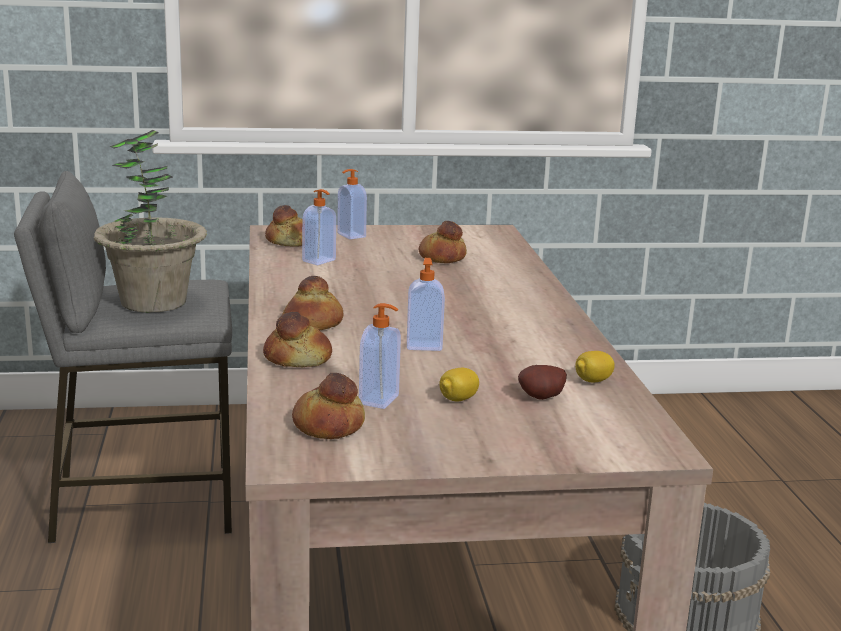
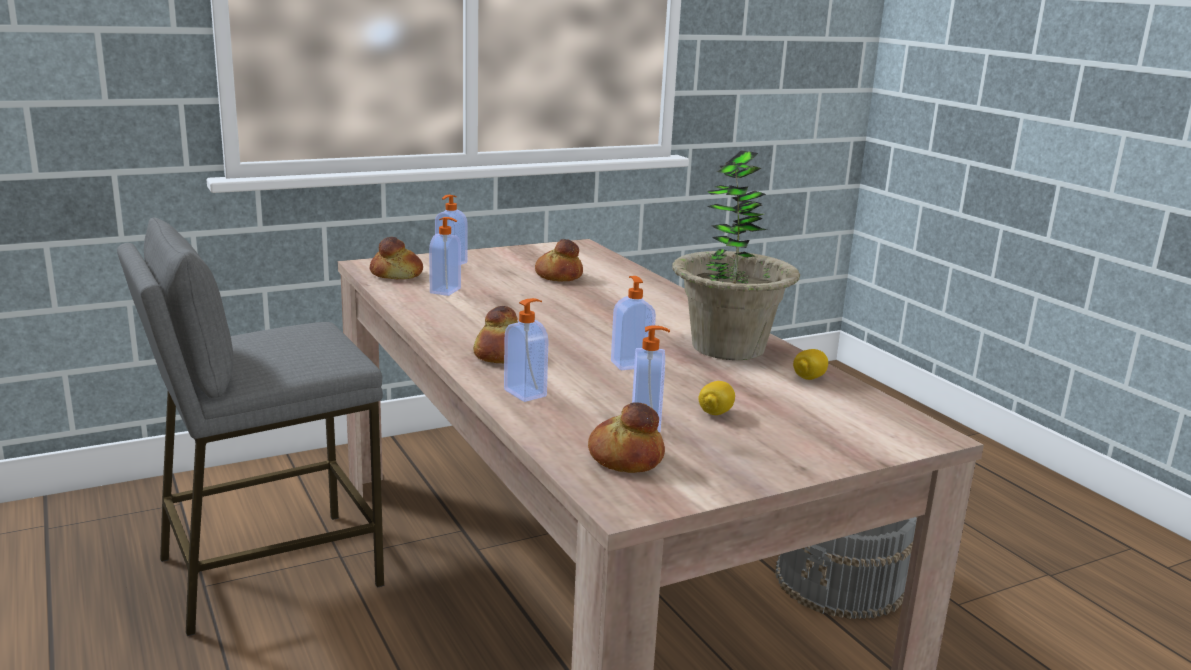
camera: 20 degrees left, 0 degrees up
(153, 302) = (281, 353): potted plant -> potted plant (728, 347)
(298, 358) = (526, 393): bread -> soap dispenser
(542, 398) = (785, 401): potato -> none

